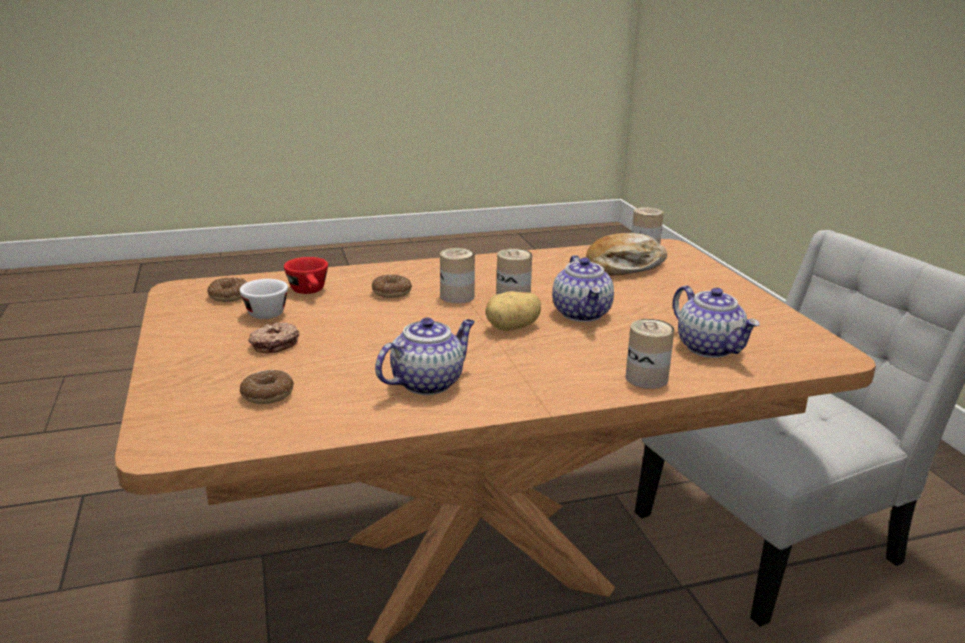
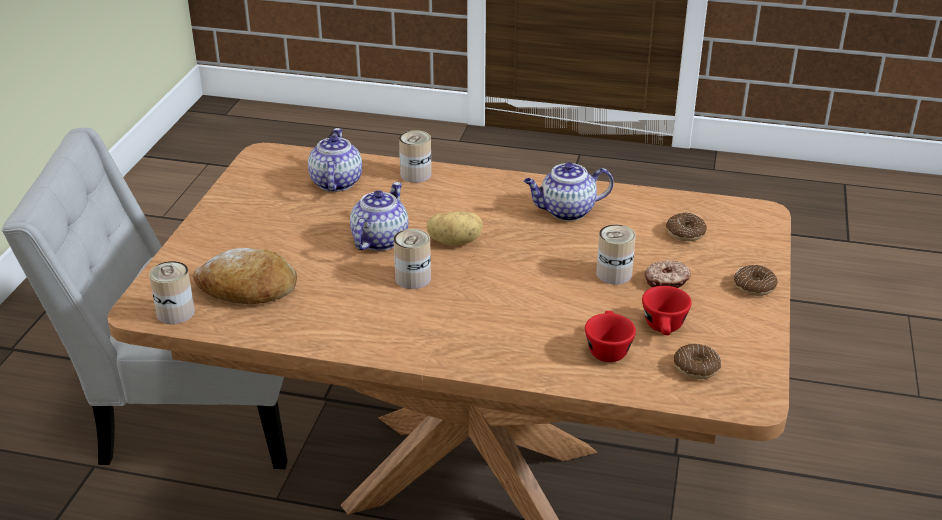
camera: 150 degrees left, 10 degrees up
(264, 312) = (664, 329): white cup -> red cup
(391, 292) = (523, 321): donut -> donut (754, 286)
(457, 296) = (464, 295): can -> can (614, 274)

